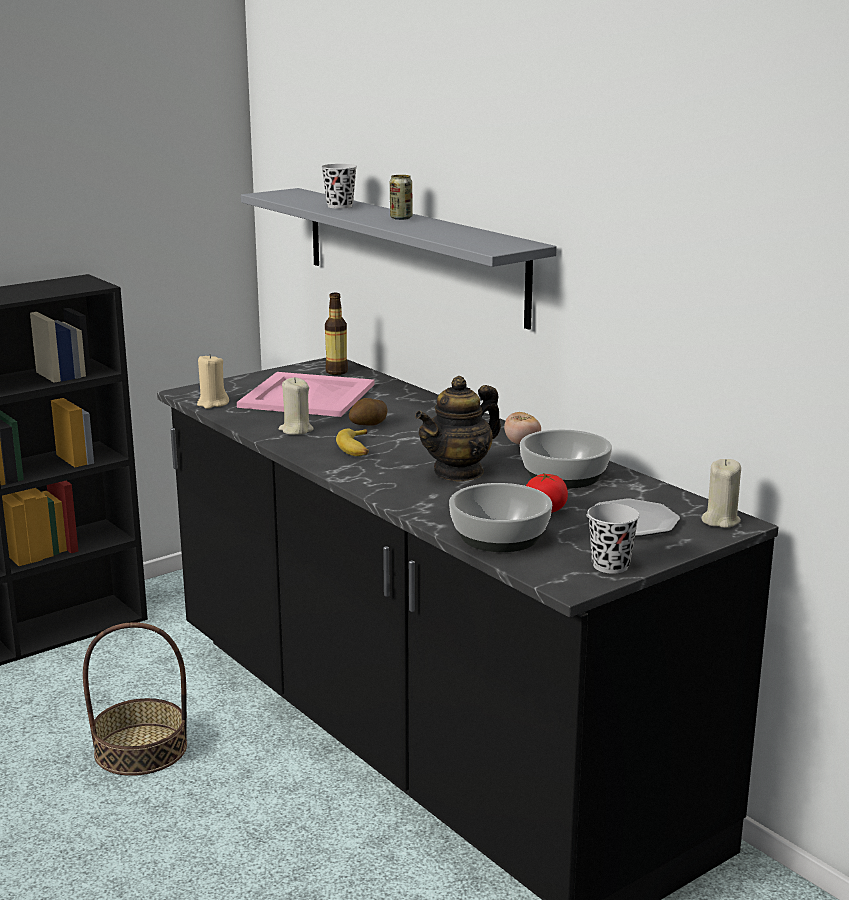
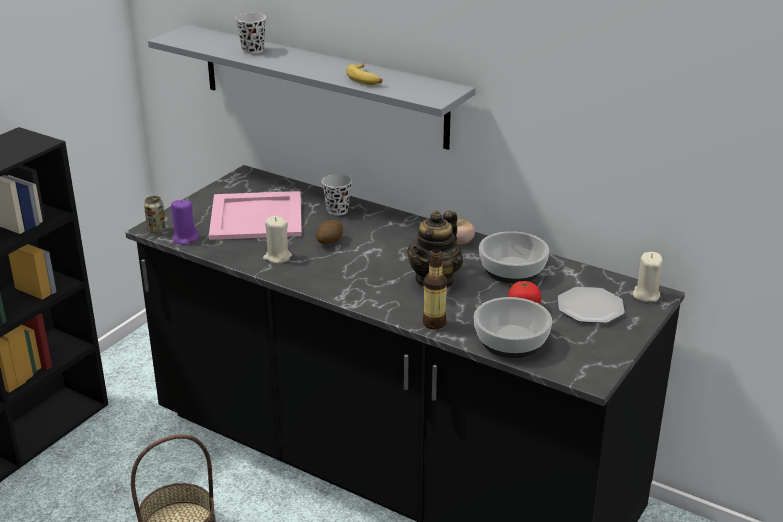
camera: 20 degrees left, 10 degrees up
(212, 404) = (185, 238): beige candle -> purple candle
(336, 372) = (259, 184): bottle -> bottle (434, 323)
(357, 449) = (341, 269): banana -> banana (365, 79)
(401, 218) = (320, 62): can -> can (156, 230)
(610, 566) = (605, 354): black cup -> black cup (337, 210)

